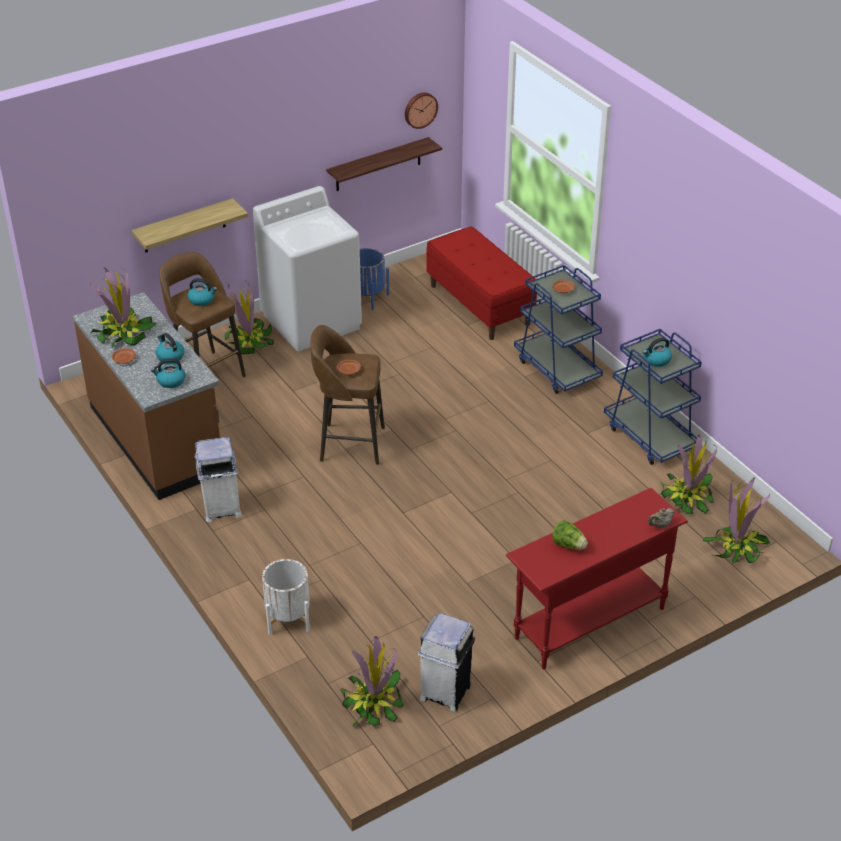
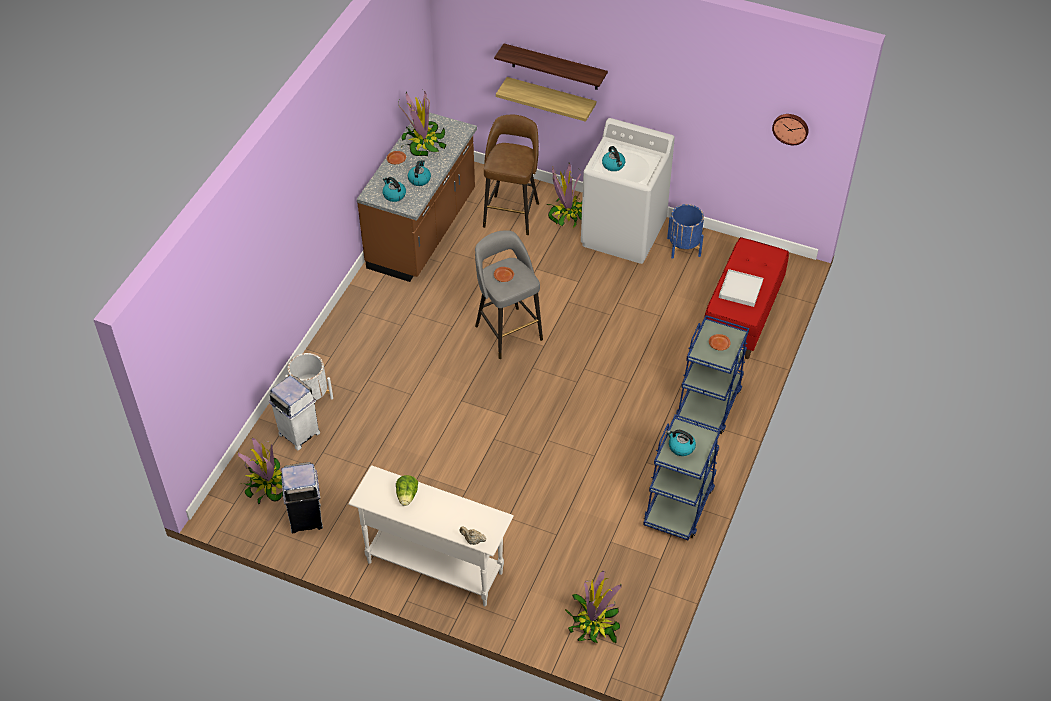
camera: 55 degrees right, 10 degrees up
(202, 300) = (511, 159): kettle -> kettle (613, 165)
(221, 508) = (384, 303): white trash can -> white trash can (299, 433)
(349, 444) = (507, 331): brown stool -> grey stool
(378, 165) = (739, 150): shelf -> shelf (555, 67)
(487, 268) = (740, 289): none -> white tray
(589, 623) = (434, 567): red console table -> white console table
(687, 498) = (625, 563): potted plant -> none

